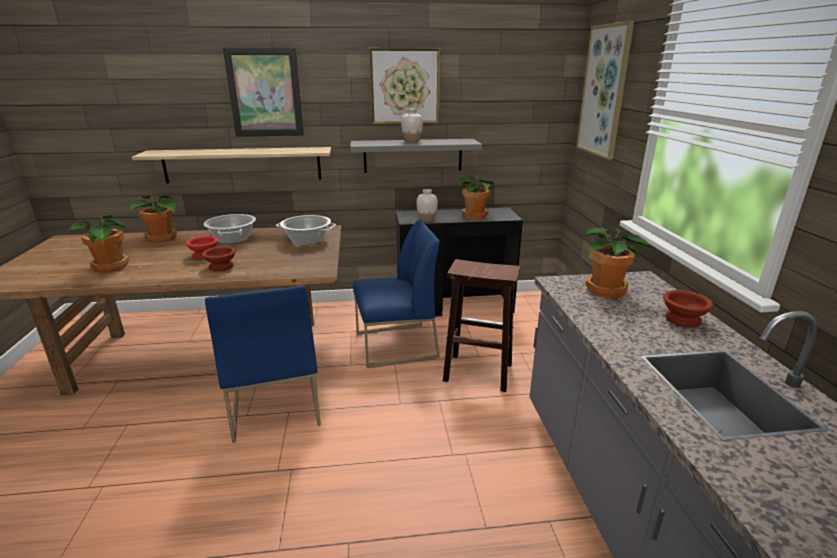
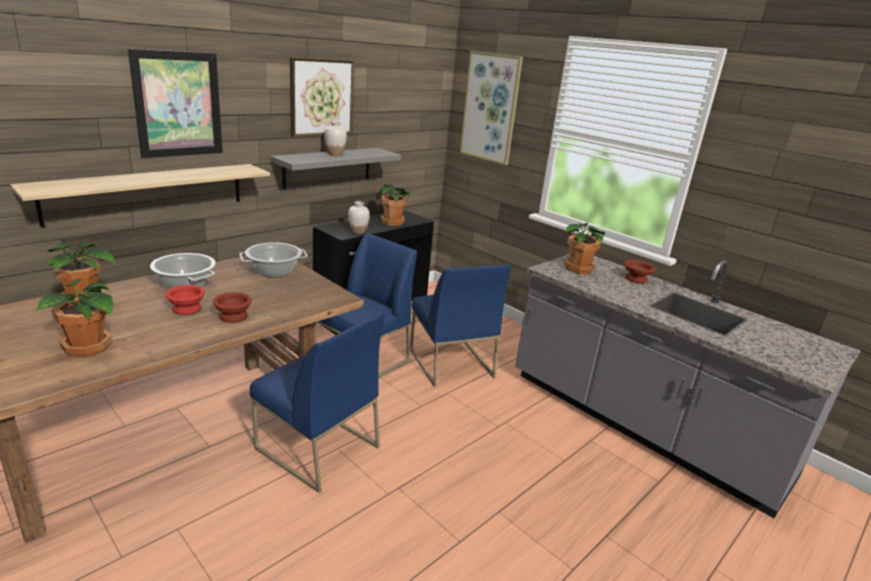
camera: 40 degrees left, 0 degrees up
(476, 372) = (450, 363): brown stool -> blue chair

